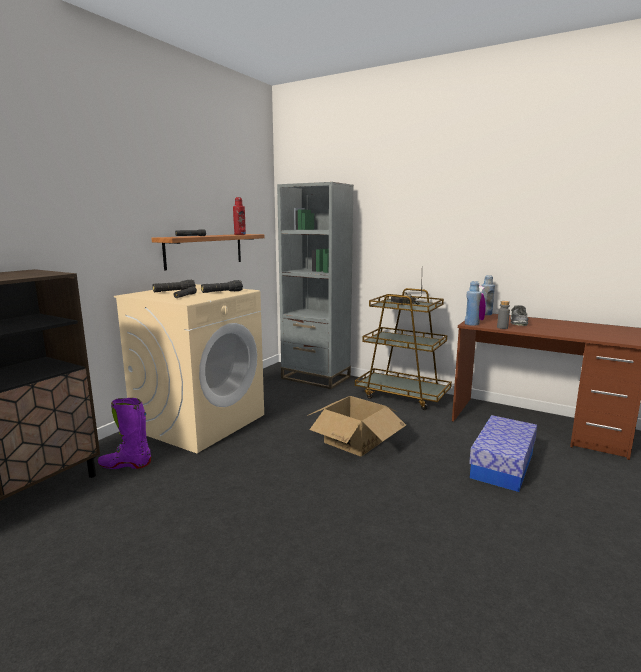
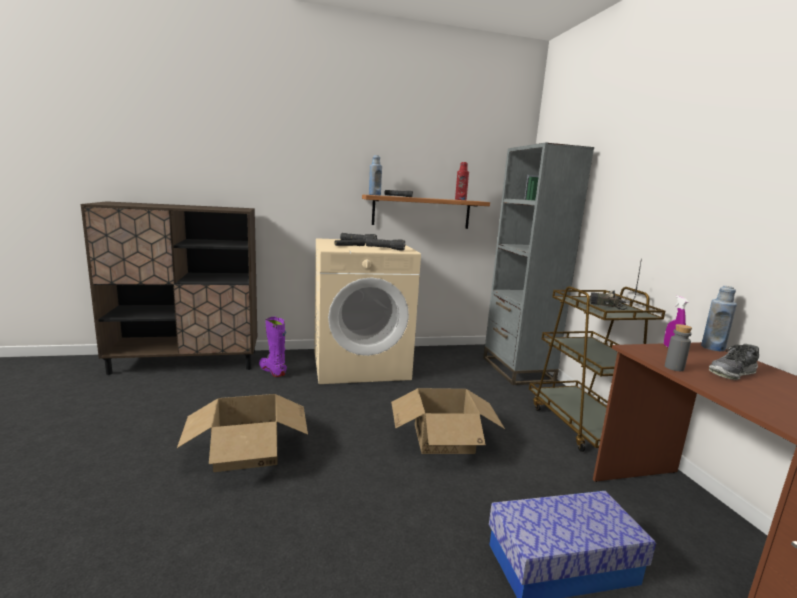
camera: 45 degrees right, 0 degrees up
(247, 529) = (247, 450): none -> cardboard box
(471, 324) = (638, 349): blue bottle -> blue bottle (374, 195)

